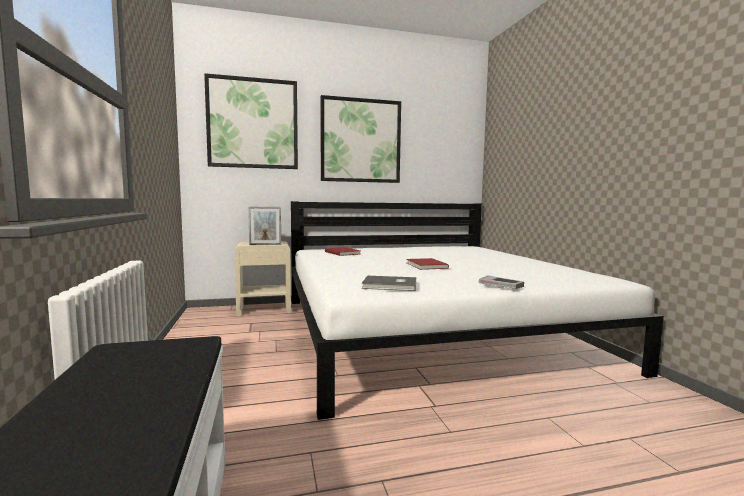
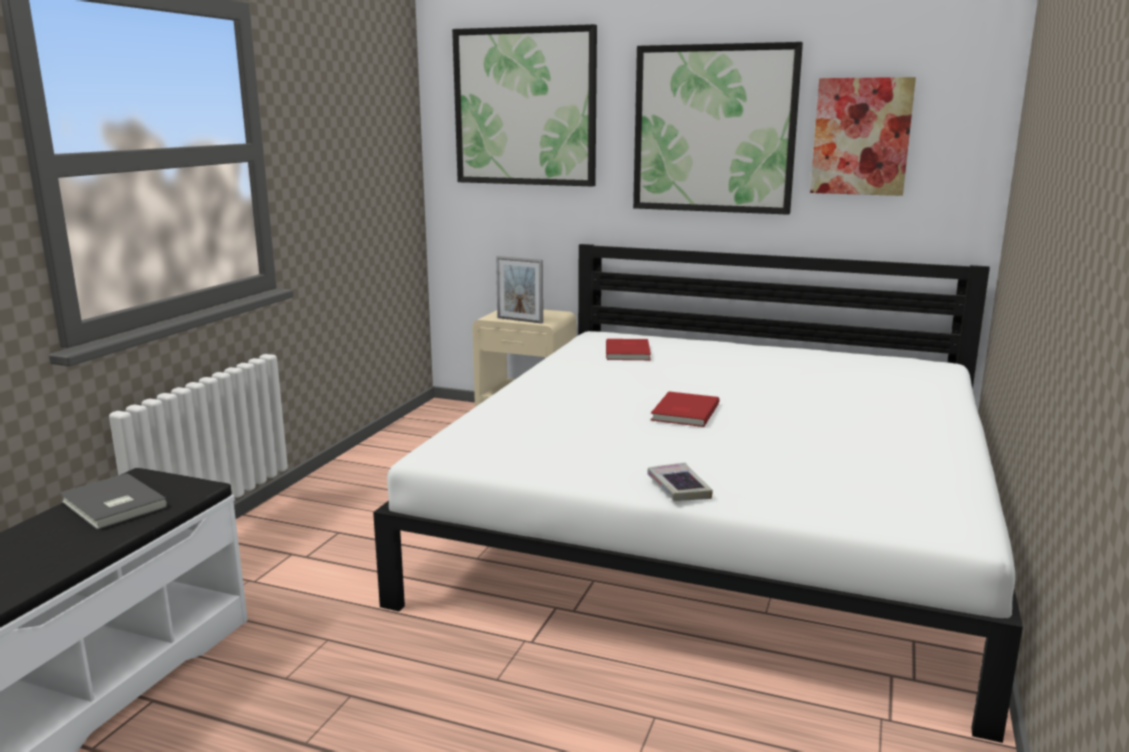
camera: 35 degrees right, 10 degrees up
(390, 285) = (520, 449): grey book -> grey book (112, 505)
(426, 147) = (861, 136): none -> picture

